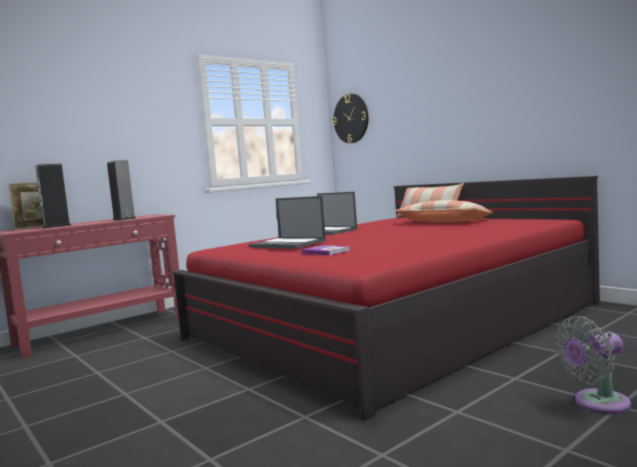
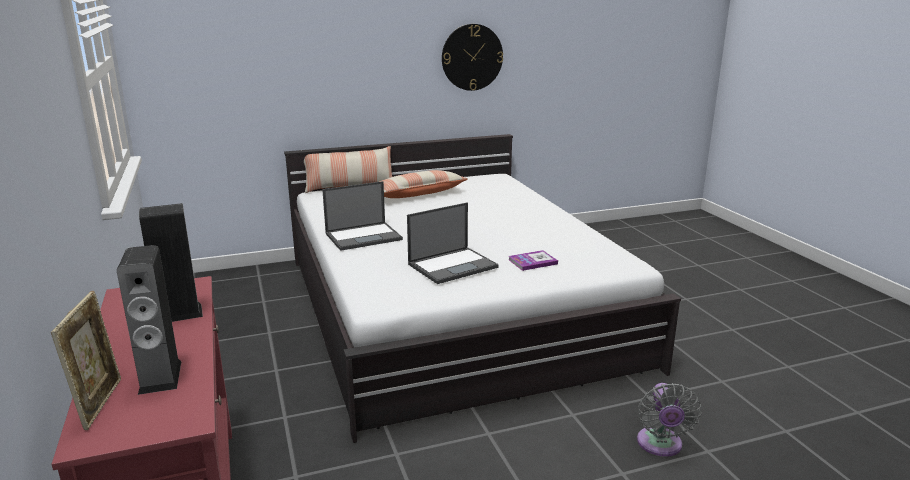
camera: 70 degrees left, 15 degrees up
(351, 118) = (176, 53): wall clock -> wall clock (472, 57)
(393, 321) = (451, 309): red bed -> white bed
(597, 403) = (680, 302): grey fan -> grey fan (660, 445)

